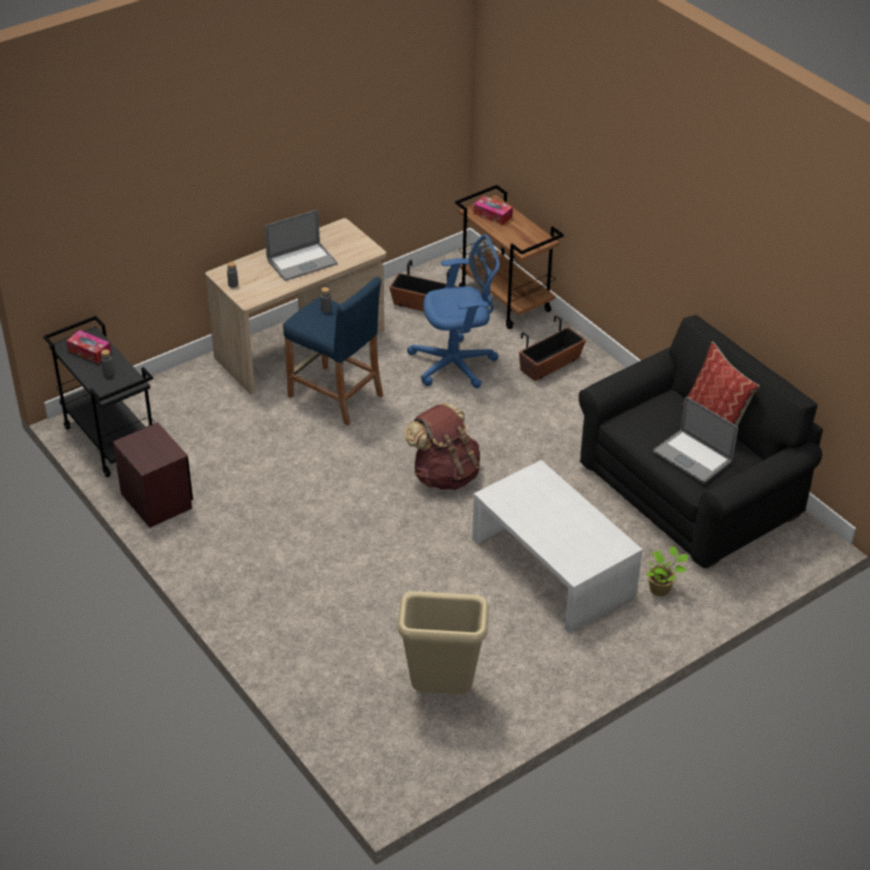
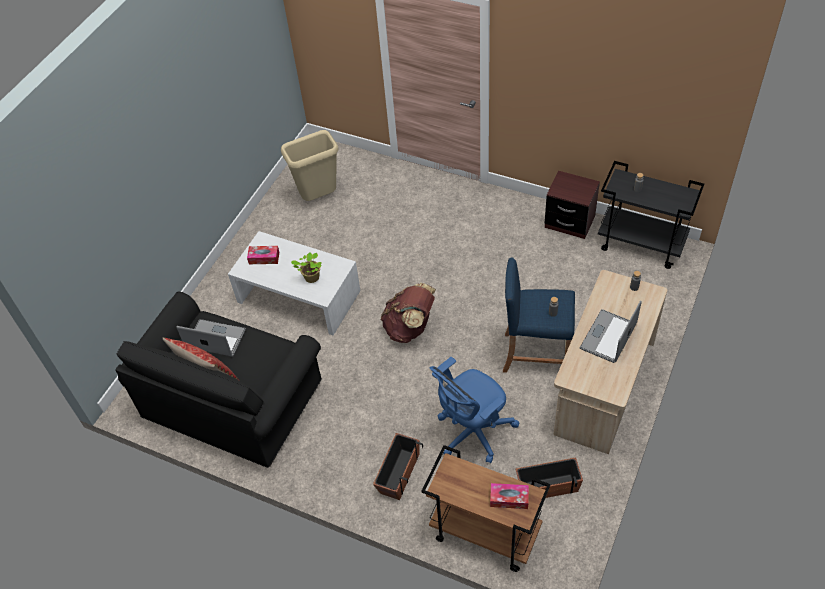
camera: 155 degrees right, 10 degrees up
(89, 352) = (668, 197): tissue box -> tissue box (264, 258)
(661, 589) = (223, 314): potted plant -> potted plant (311, 278)

